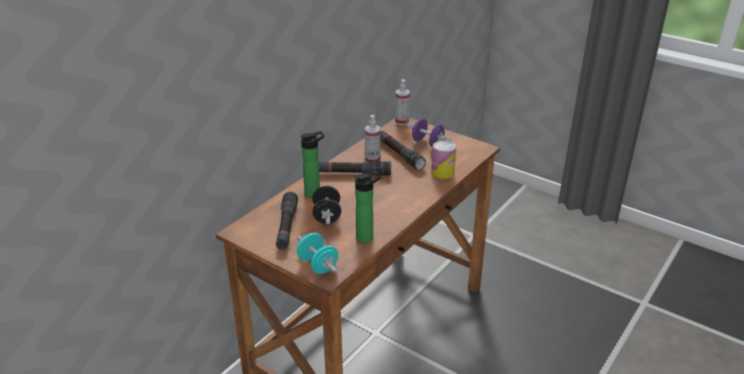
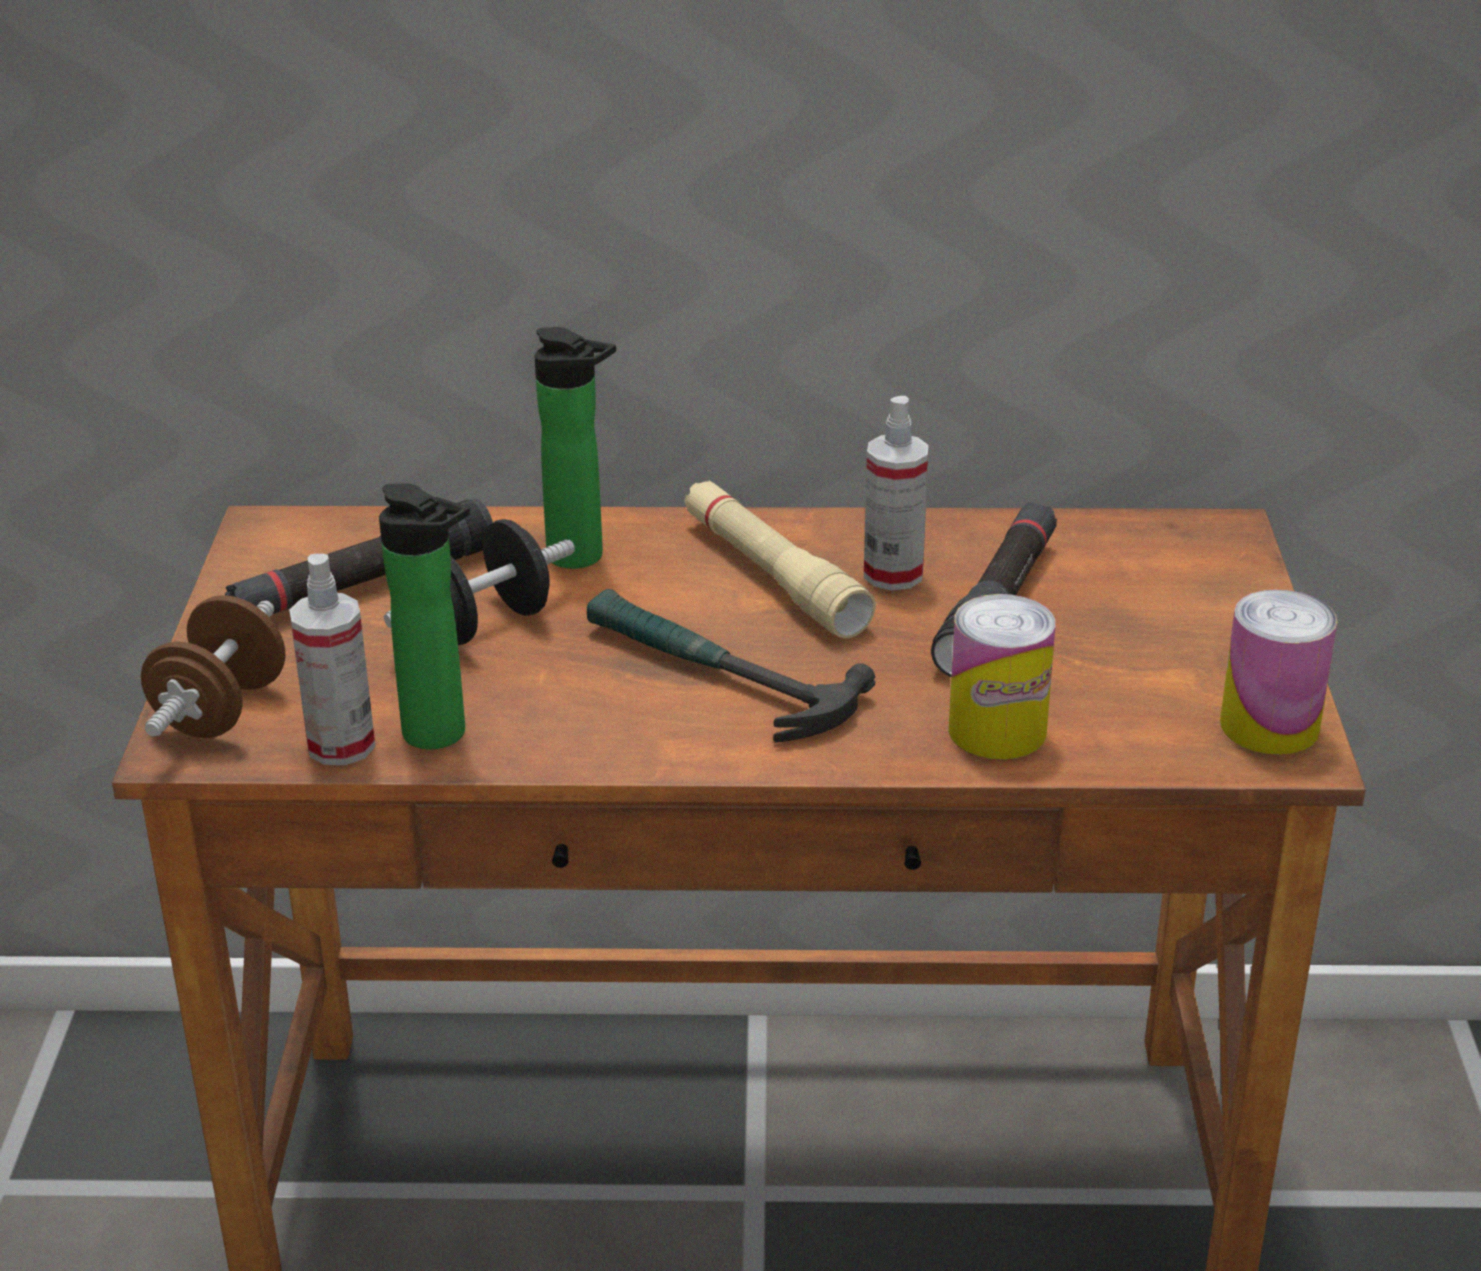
camera: 55 degrees right, 0 degrees up
(318, 265) = (221, 710): turquoise dumbbell -> brown dumbbell
(354, 173) = (773, 576): black flashlight -> beige flashlight
(385, 195) = (714, 675): none -> hammer
(401, 121) = (1219, 529): spray bottle -> spray bottle (341, 745)
(427, 143) = (1151, 630): purple dumbbell -> none
(472, 146) = (1269, 726): none -> can

